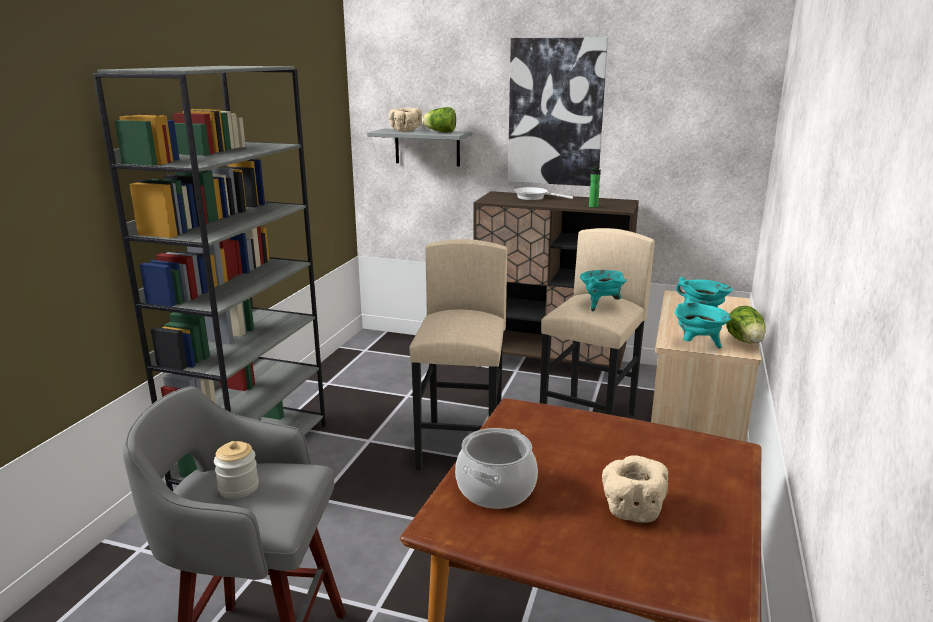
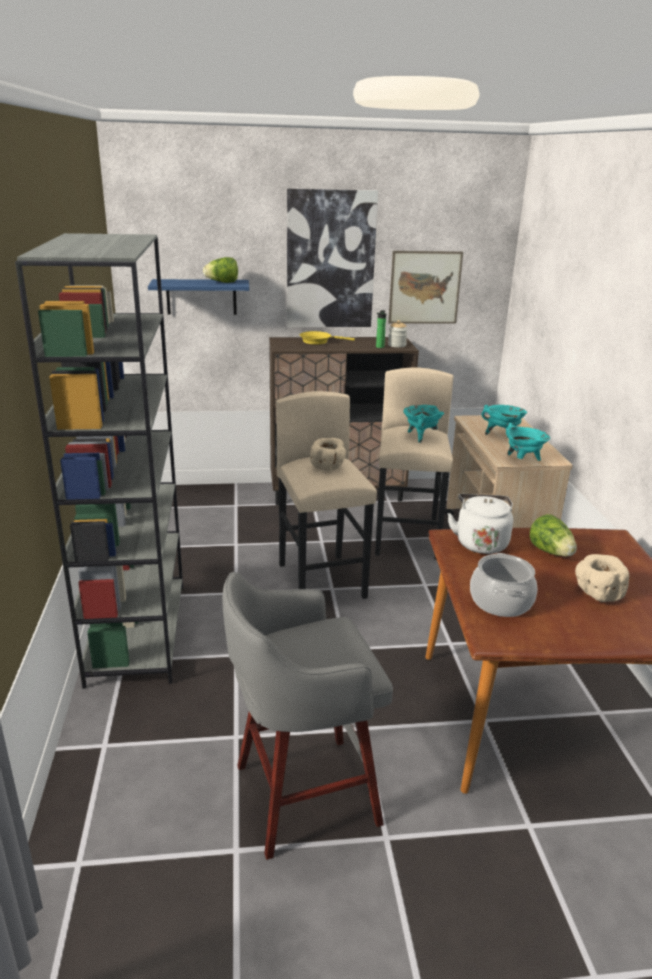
camera: 25 degrees left, 5 degrees up
(238, 488) = (304, 651): jar -> jar (397, 345)
(406, 131) = (184, 282): beige bowl -> beige bowl (328, 467)
(427, 147) = (201, 297): grey shelf -> blue shelf
(534, 197) = (318, 341): white frying pan -> yellow frying pan
(546, 421) = (480, 542): none -> white kettle
(662, 145) = (424, 287): none -> picture
(745, 342) = (550, 452): lettuce -> lettuce (551, 552)

